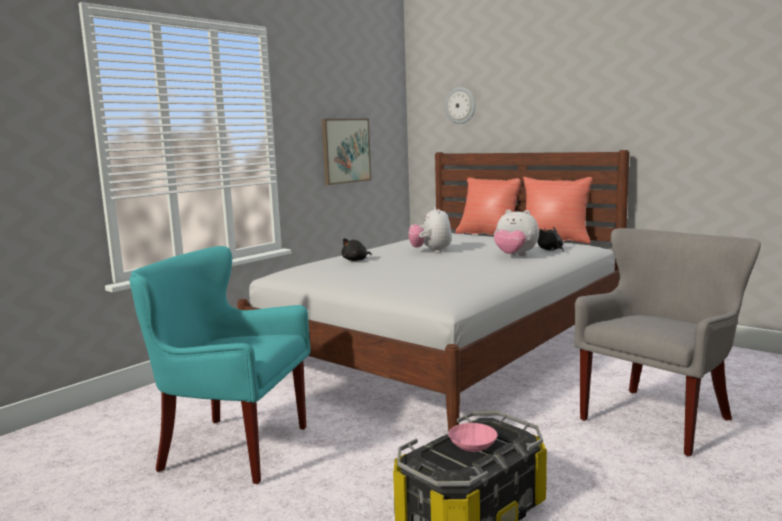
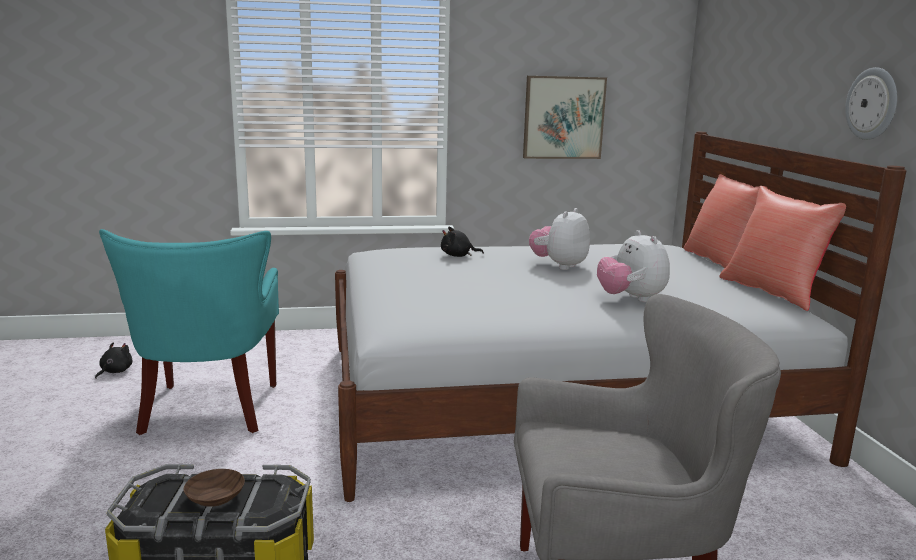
camera: 40 degrees right, 5 degrees up
(231, 448) = (208, 410): turquoise armchair -> turquoise armchair turned 150 degrees counterclockwise
(460, 105) = (737, 66): wall clock -> wall clock (872, 104)
(473, 446) = (214, 498): pink bowl -> brown bowl
(550, 250) = (709, 304): black plush toy -> black plush toy (114, 371)

